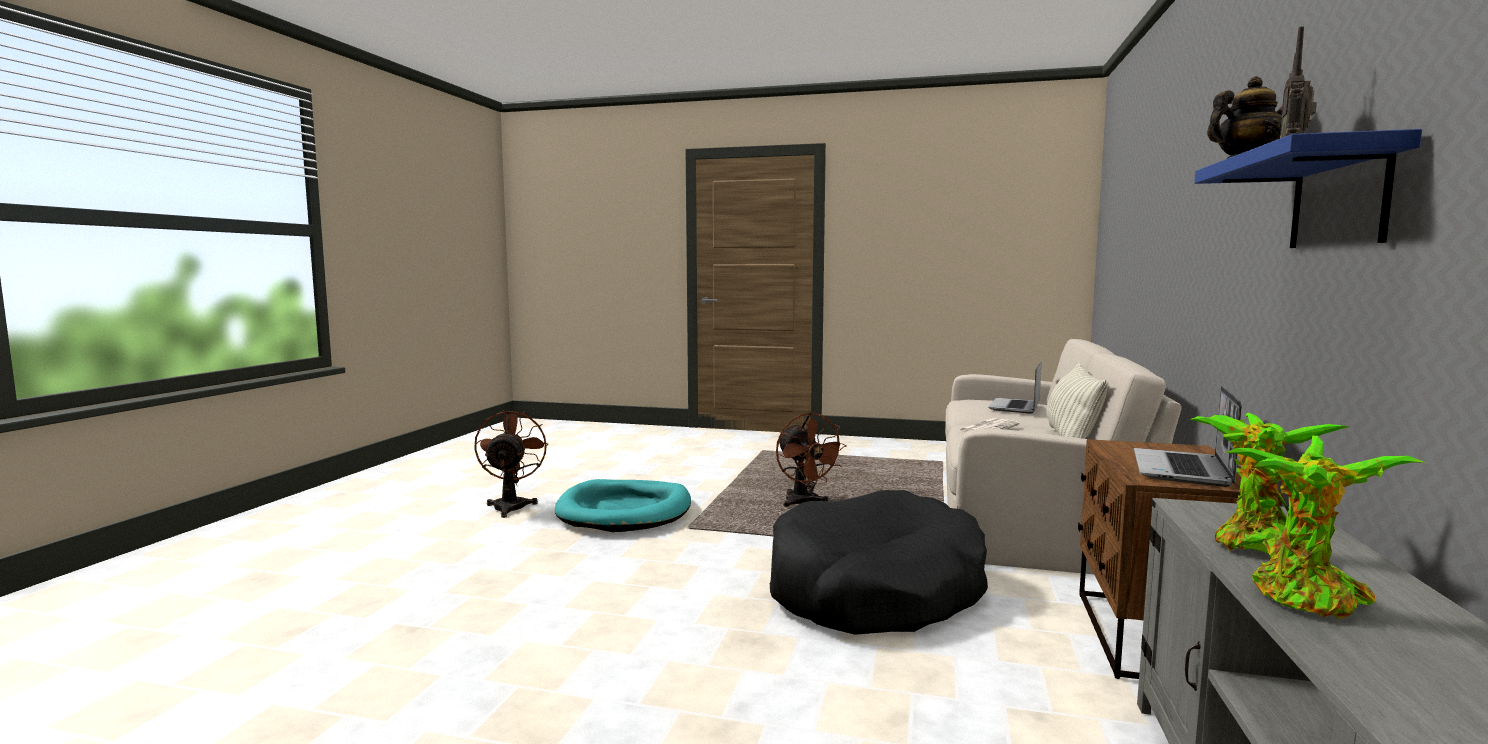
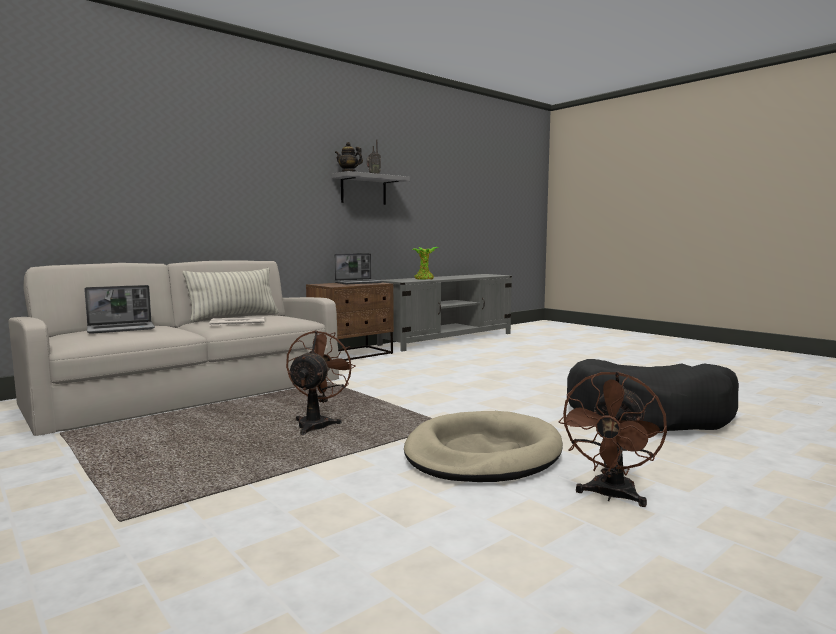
camera: 145 degrees left, 0 degrees up
(625, 511) = (482, 454): turquoise dog bed -> beige dog bed
(874, 590) = (408, 378): black dog bed -> black dog bed (650, 415)
(1307, 601) = (447, 278): potted plant -> none
(1339, 198) = (363, 190): blue shelf -> grey shelf

